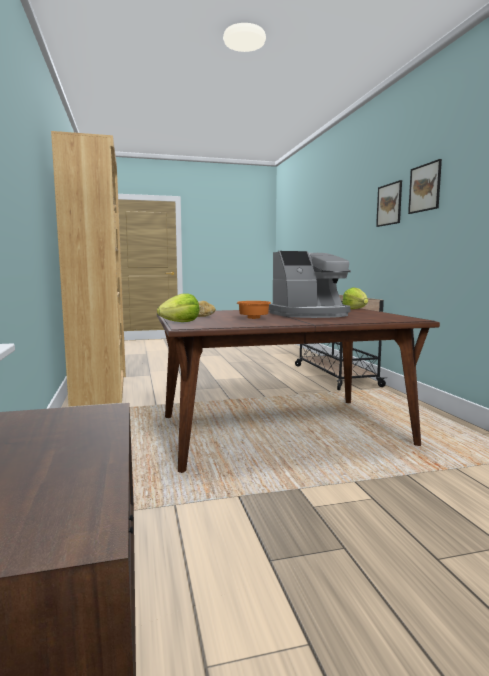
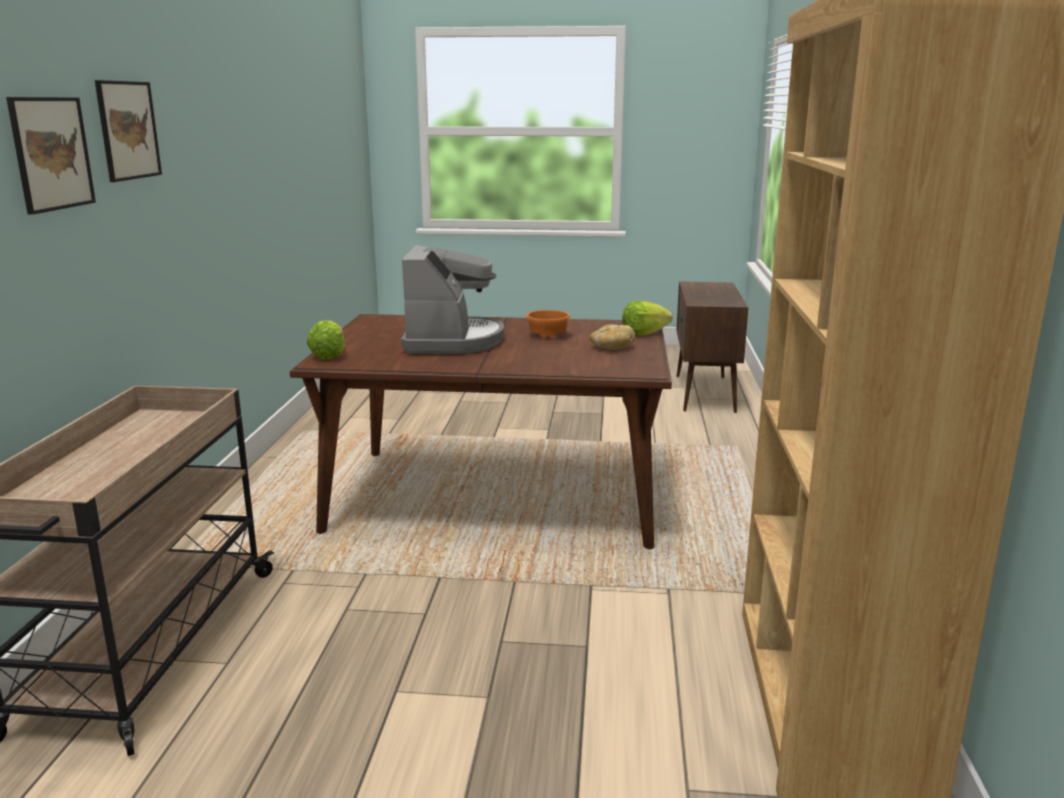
camera: 160 degrees left, 10 degrees up
(310, 314) = (452, 341): coffee machine -> coffee machine turned 90 degrees clockwise

